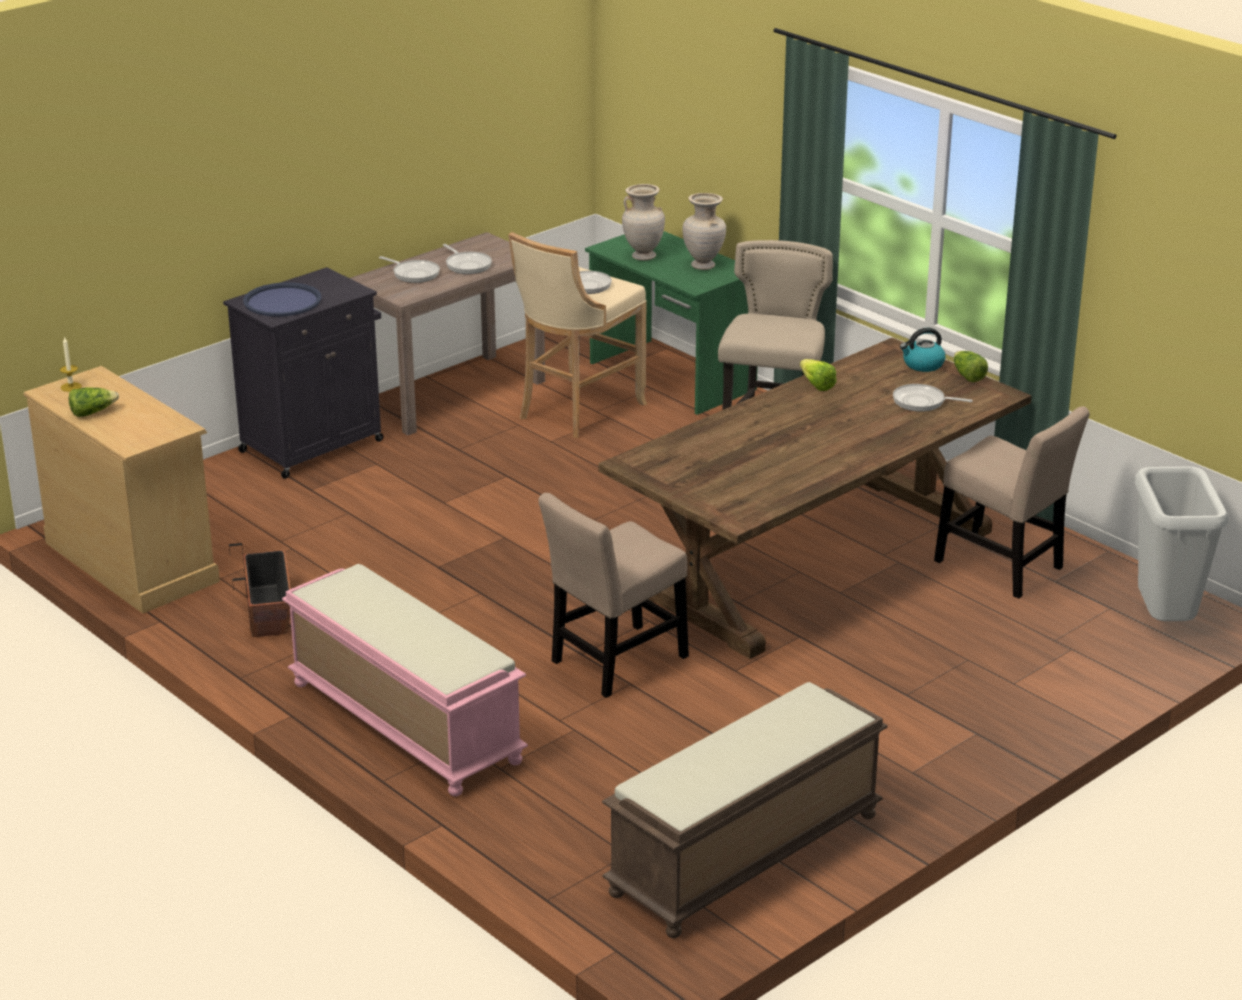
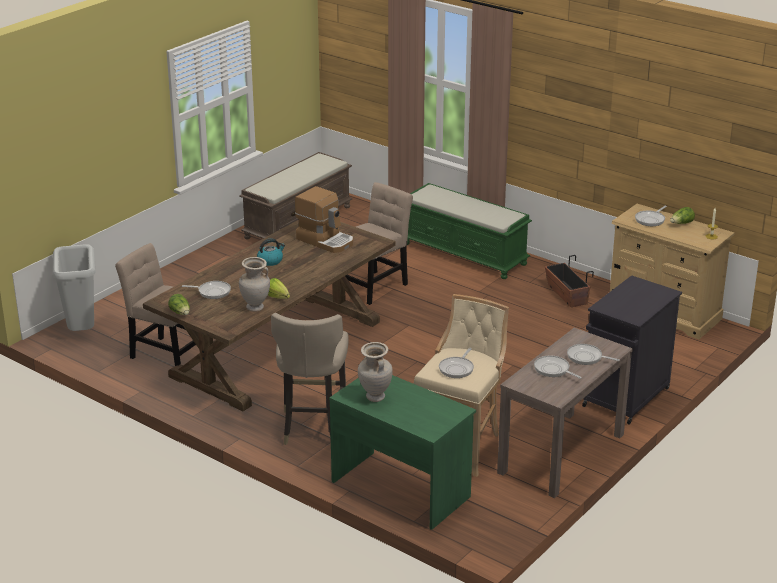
camera: 170 degrees right, 0 degrees up
(136, 423) = (651, 220): none -> frying pan
(282, 301) = (643, 294): blue tray -> none
(402, 722) = (465, 254): pink bench -> green bench
(643, 256) = (425, 403): beige vase -> beige vase (255, 308)
(723, 473) = (326, 240): none -> coffee machine
(922, 365) = (209, 319): kettle -> kettle (270, 261)

